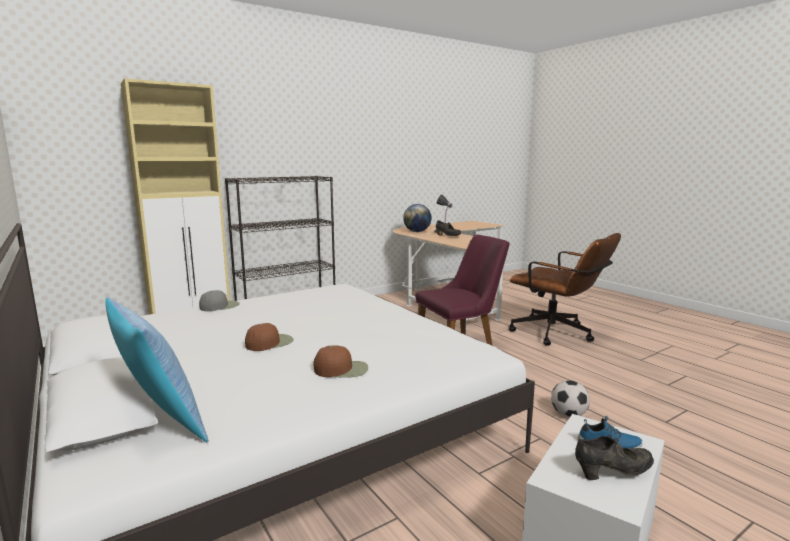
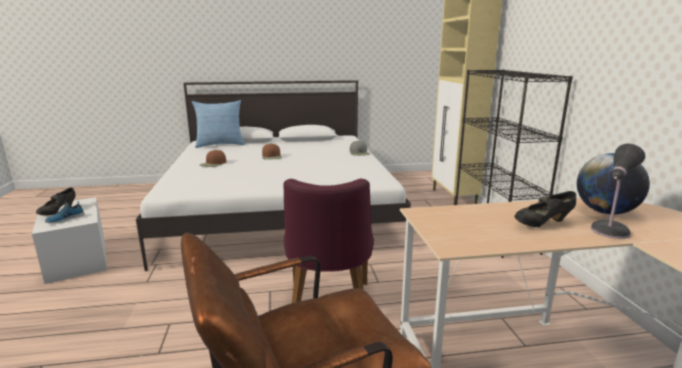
camera: 115 degrees right, 5 degrees up
(568, 415) = (143, 310): football -> none

